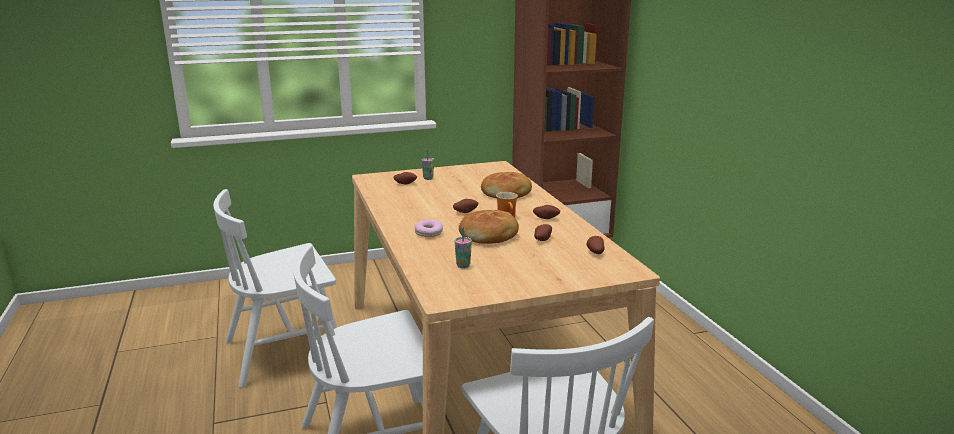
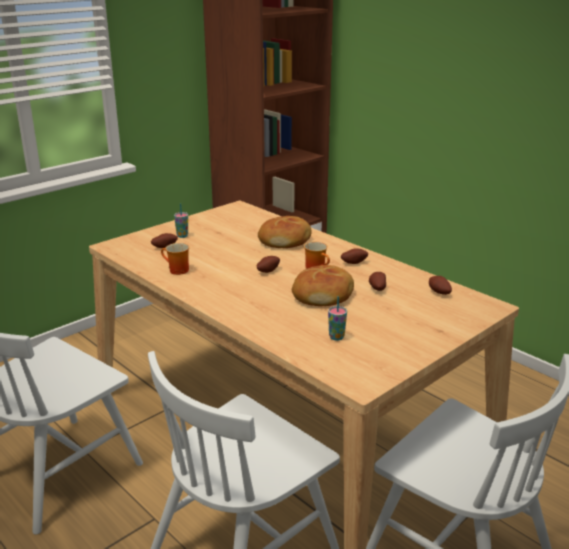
camera: 25 degrees left, 5 degrees up
(395, 200) = (176, 270): none -> mug
(428, 233) = (258, 305): donut -> none

